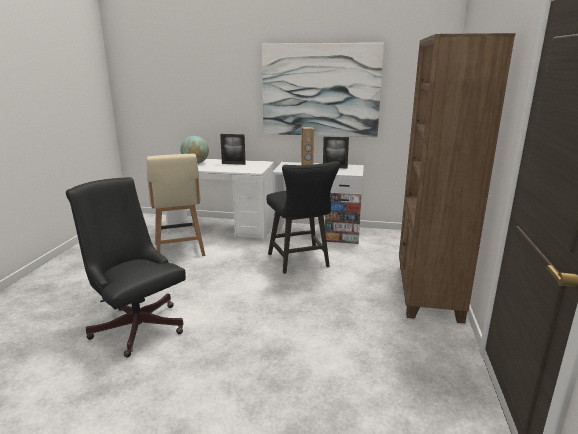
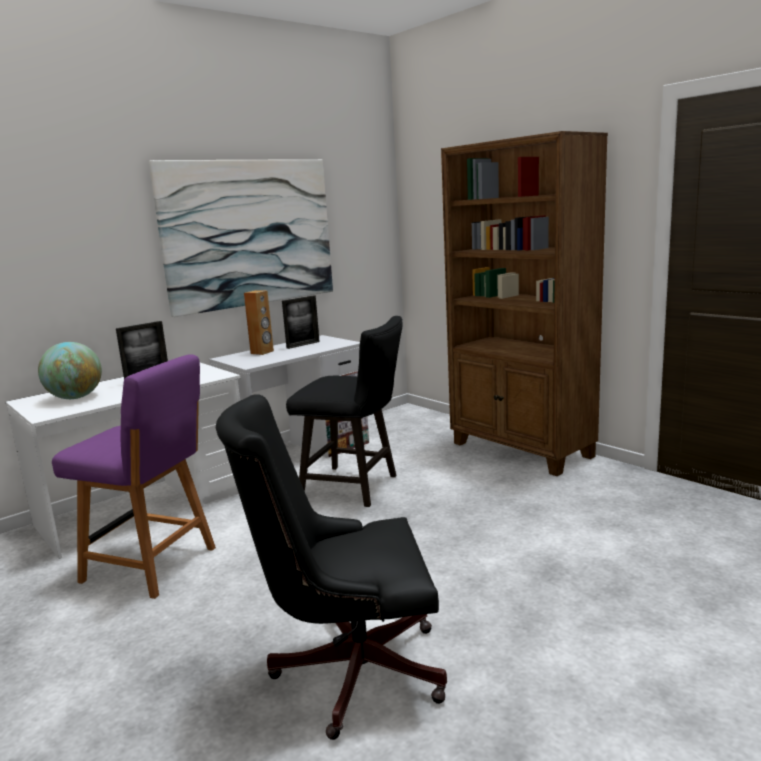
camera: 50 degrees left, 5 degrees down
(179, 250) = (153, 565): beige chair -> purple chair

